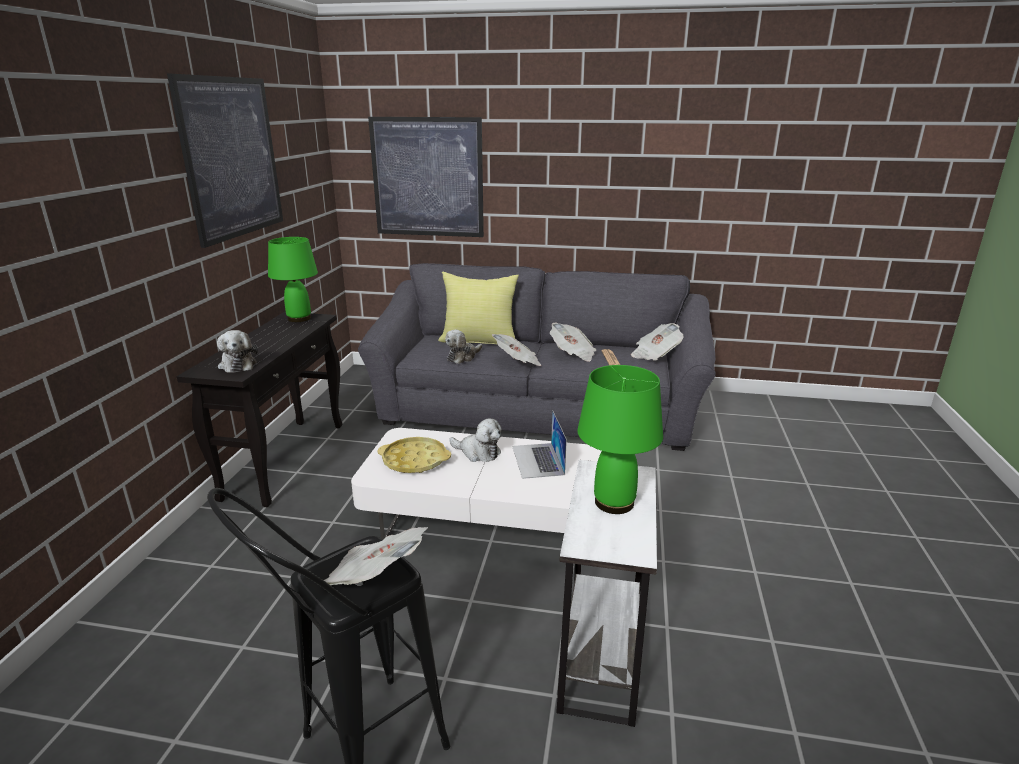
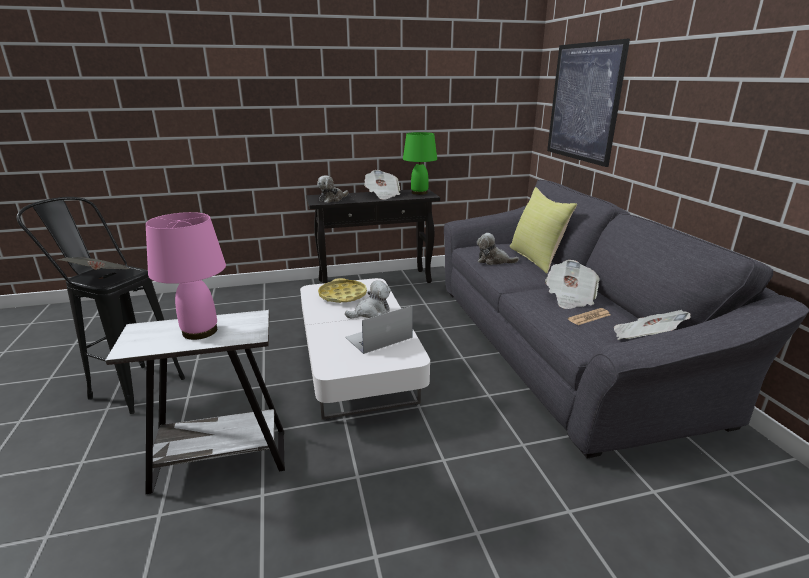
camera: 65 degrees right, 0 degrees up
(232, 158) = (399, 71): picture -> none
(478, 452) = (371, 313): plush toy -> plush toy turned 120 degrees counterclockwise
(517, 362) = (516, 281): newspaper -> newspaper (382, 195)
(614, 503) = (199, 331): green table lamp -> pink table lamp

